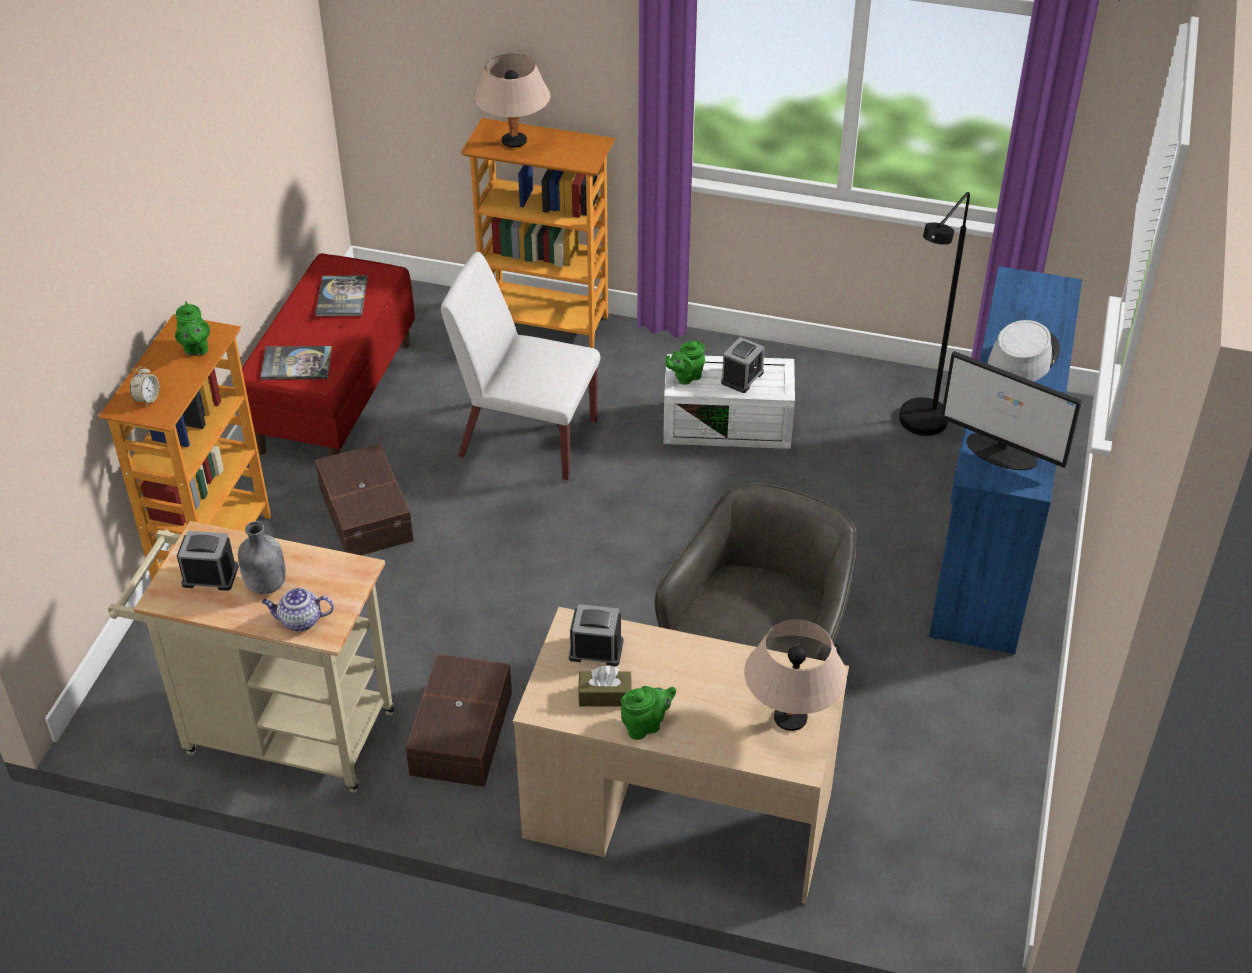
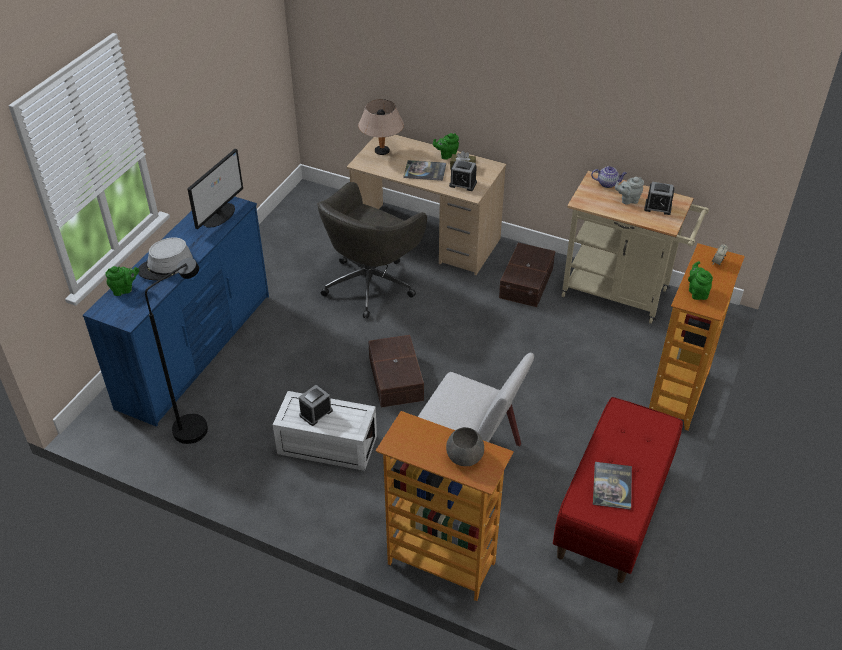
camera: 170 degrees left, 0 degrees up
(265, 585) = (628, 200): grey bottle -> grey teapot
(296, 364) = (639, 425): book -> book (425, 171)
(367, 513) = (582, 410): brown storage box -> brown storage box (395, 380)
(514, 142) = (464, 457): beige table lamp -> grey bowl
(686, 377) = (355, 419): green teapot -> green teapot (124, 289)
(1002, 452) = (219, 215): monitor -> monitor turned 75 degrees clockwise

